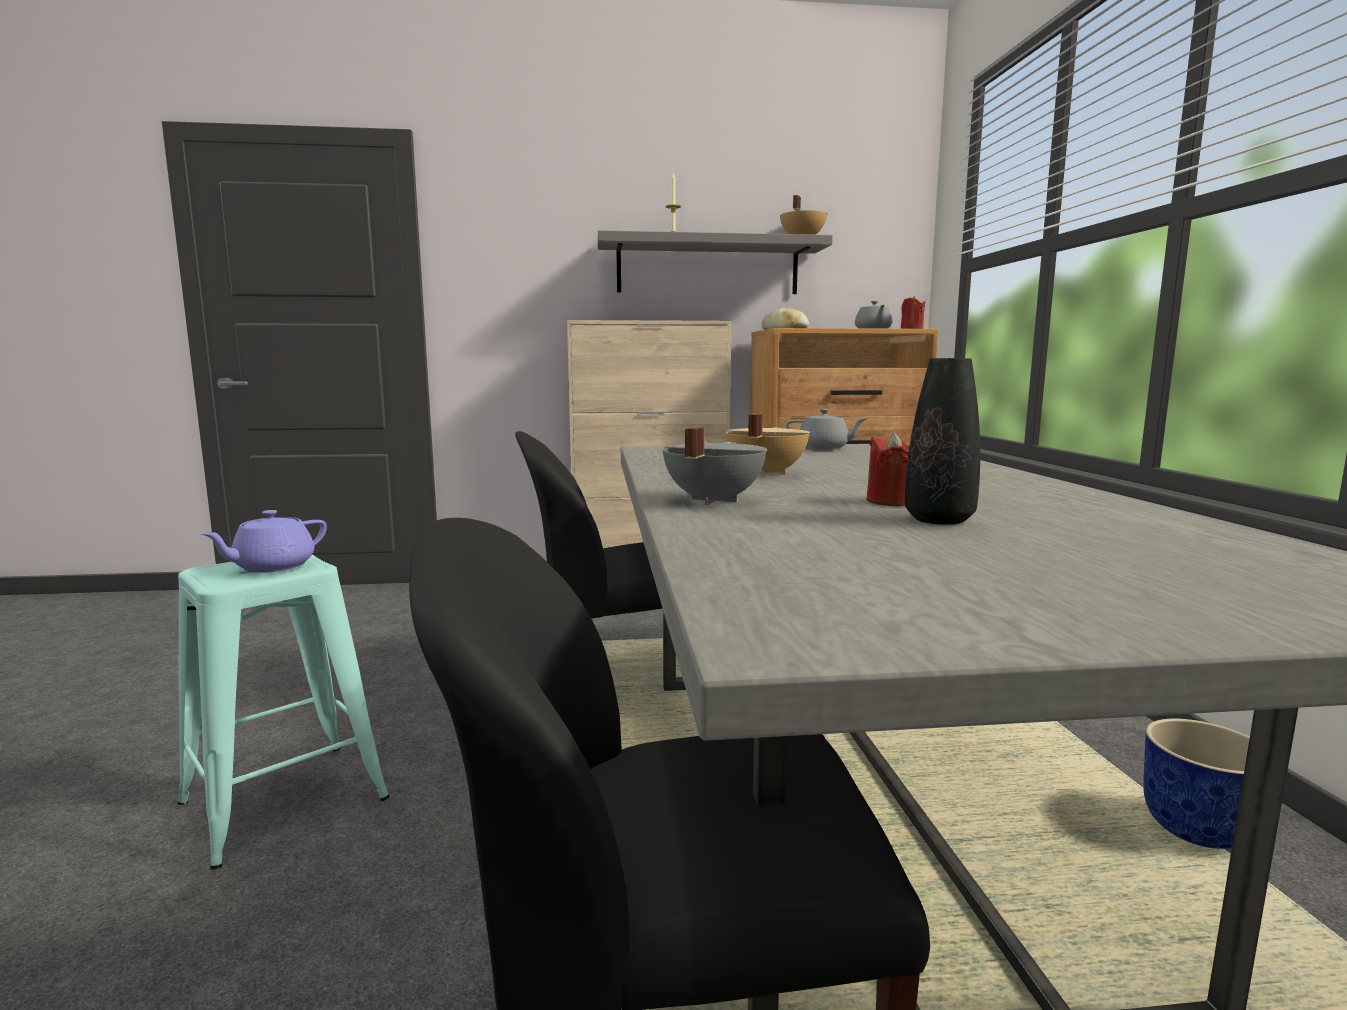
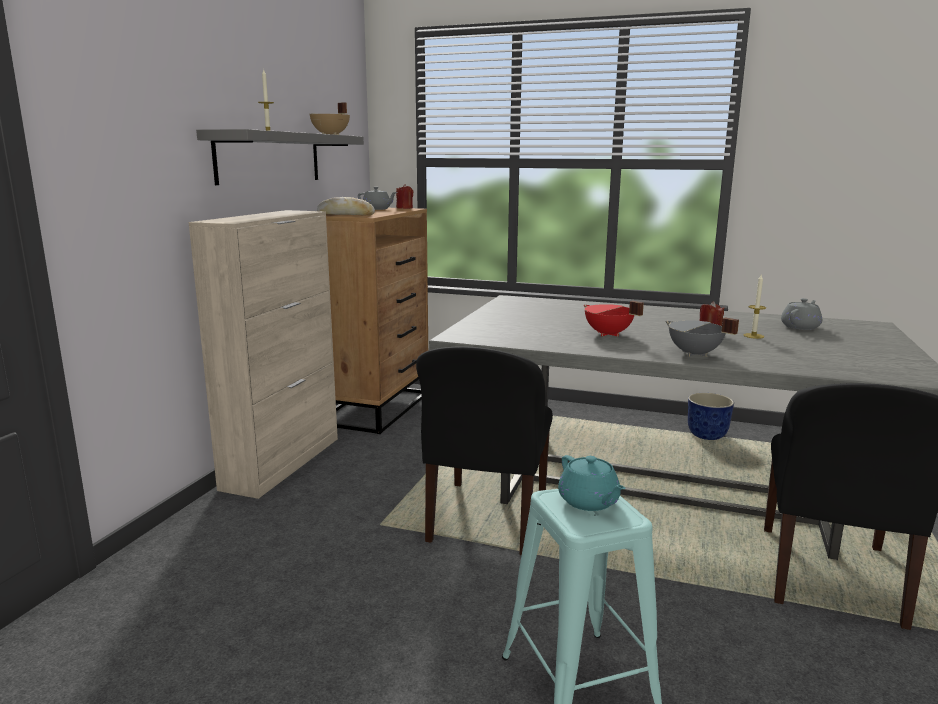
camera: 65 degrees left, 5 degrees up
(272, 567) = (589, 502): purple teapot -> turquoise teapot
(764, 473) = (608, 334): beige cooking pot -> red cooking pot
(824, 448) = (507, 309): grey teapot -> grey teapot (800, 327)
(939, 520) = (753, 336): black vase -> candle

